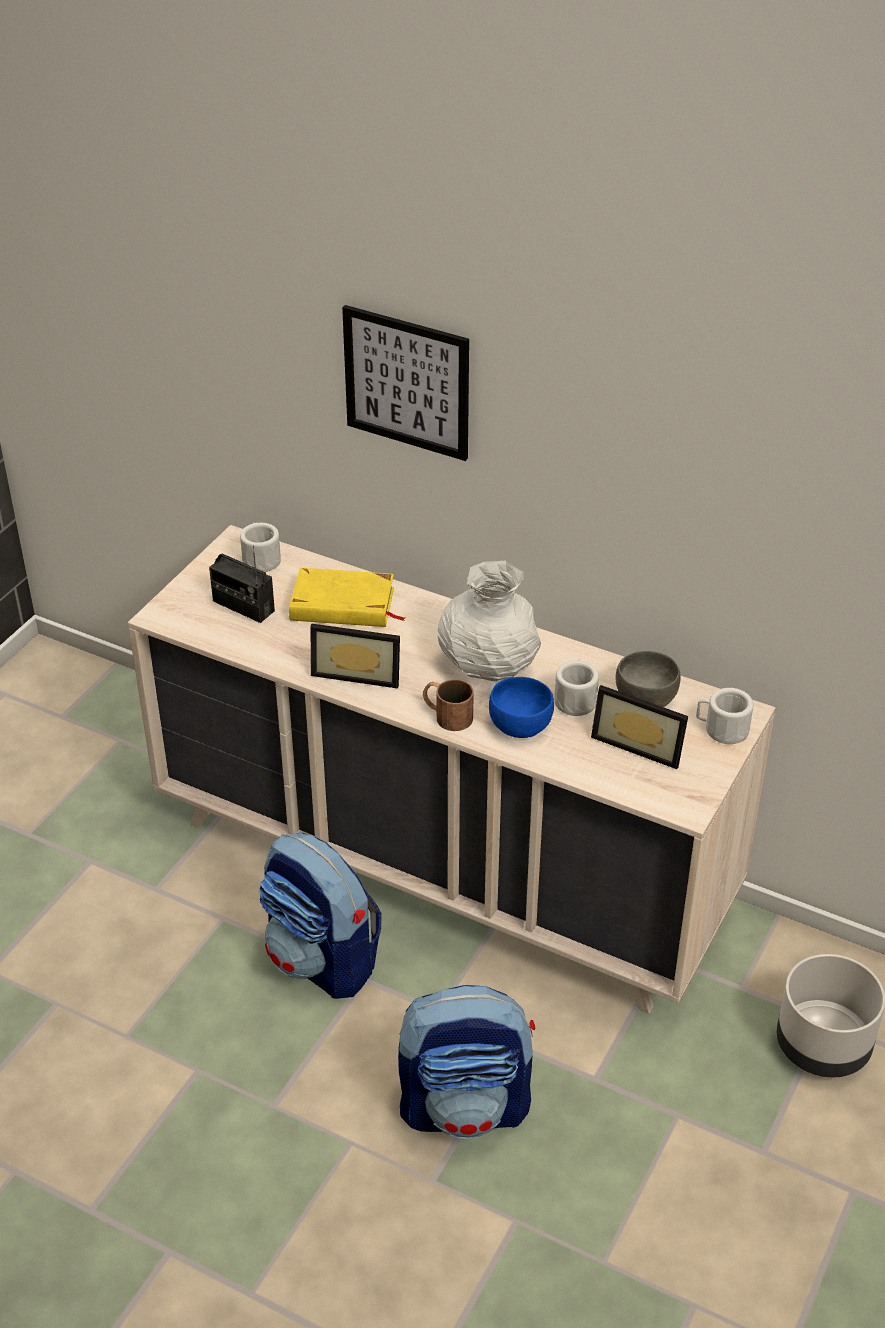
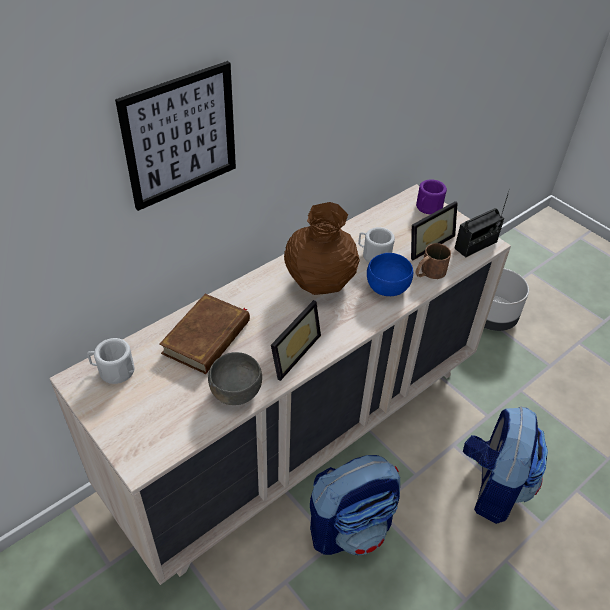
camera: 70 degrees left, 5 degrees up
(243, 606) = (167, 399): radio -> radio (476, 245)
(343, 605) = (207, 337): yellow book -> brown book
(446, 715) = (360, 319): brown mug -> brown mug (429, 272)
(488, 665) = (320, 283): white vase -> brown vase
(645, 698) = (386, 227): grey bowl -> grey bowl (235, 392)
(721, 729) = (427, 208): white mug -> purple mug

